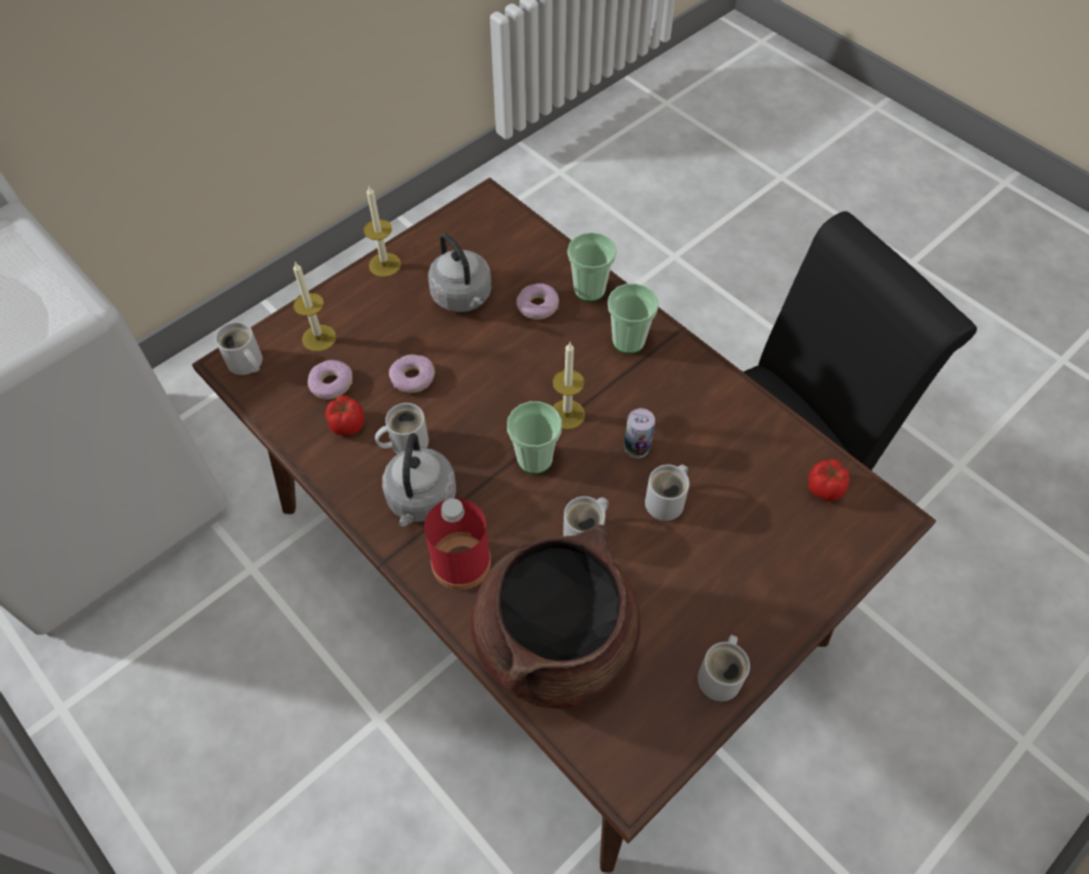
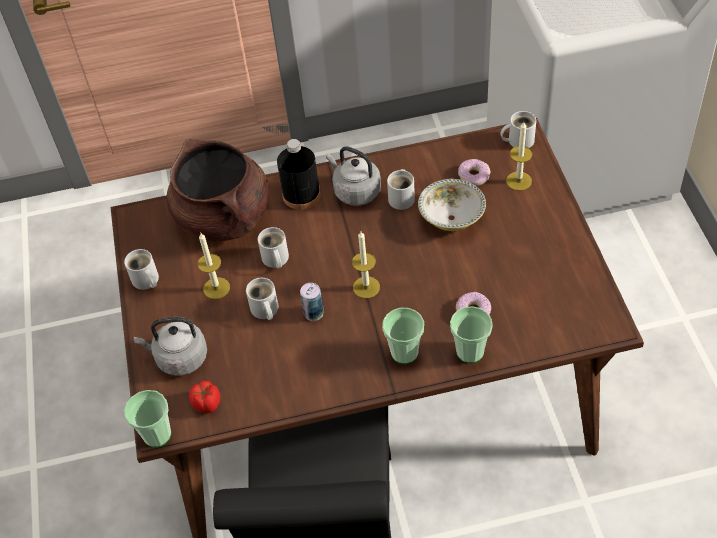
camera: 125 degrees right, 5 degrees down
(347, 423) = (436, 175): tomato -> none
(385, 265) = (571, 236): candle -> candle (216, 288)
(413, 378) = (451, 217): donut -> bowl
(461, 562) = (301, 195): red bottle -> black bottle
(463, 297) = (509, 270): grey kettle -> grey kettle (179, 358)
(535, 459) = (344, 256): cup -> cup (157, 434)

